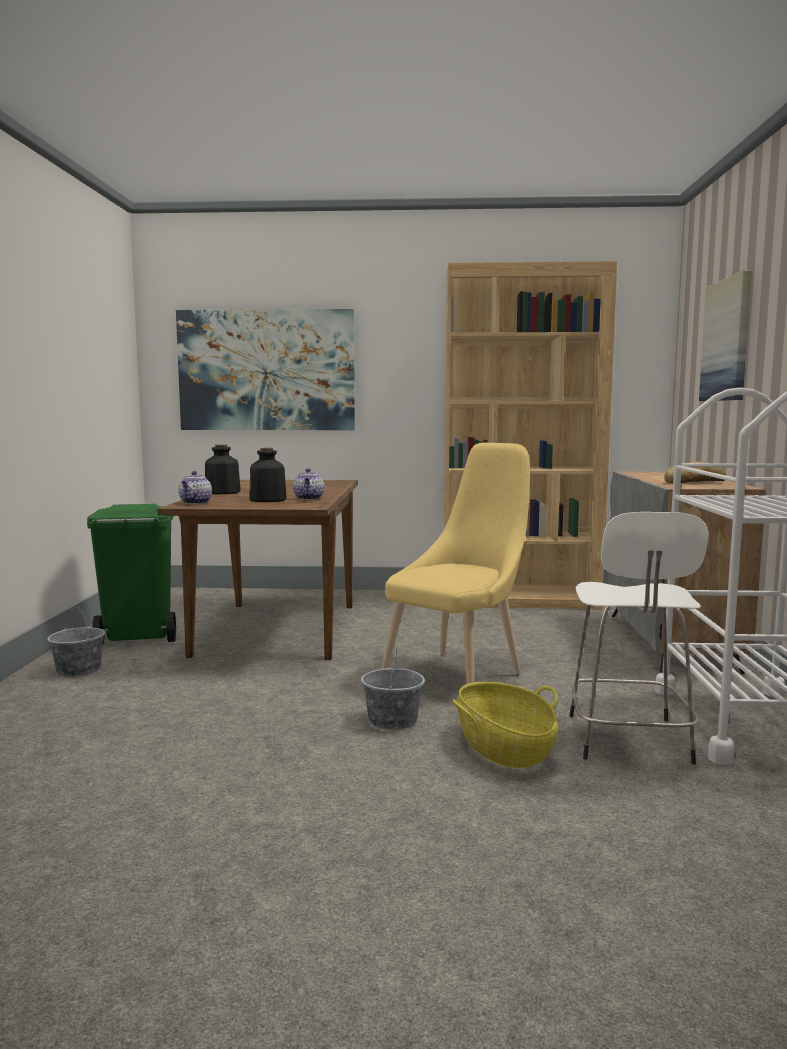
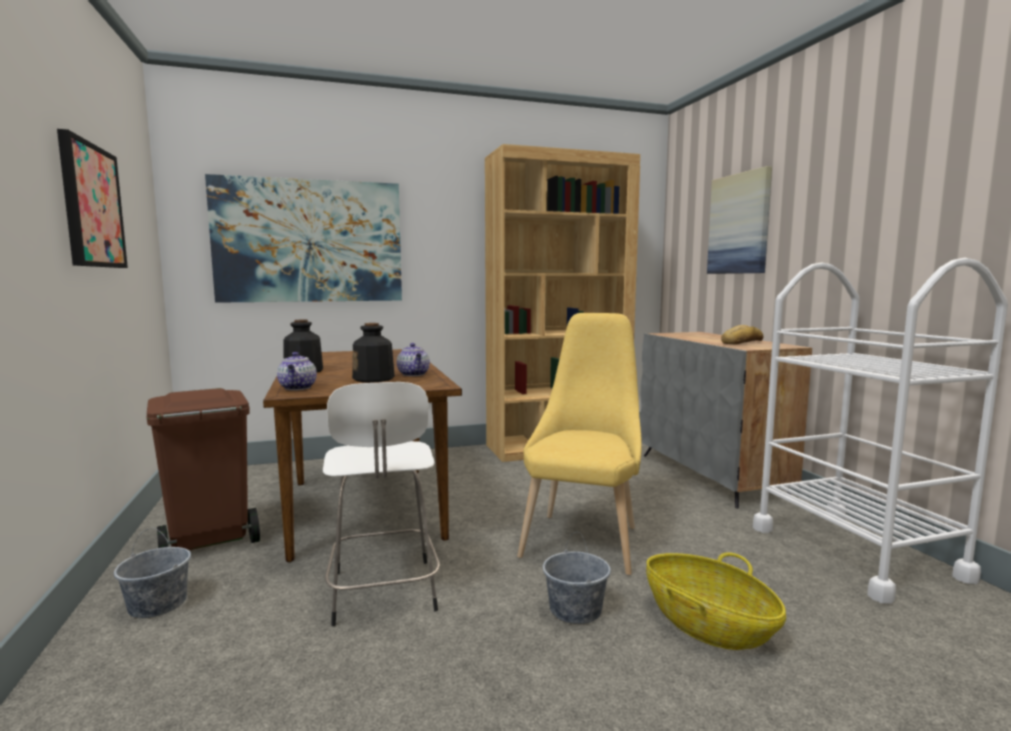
camera: 20 degrees left, 0 degrees up
(63, 347) = (91, 206): none -> picture
(137, 638) = (208, 542): green trash can -> brown trash can
(628, 741) = (794, 591): white stool -> white stool (383, 593)

